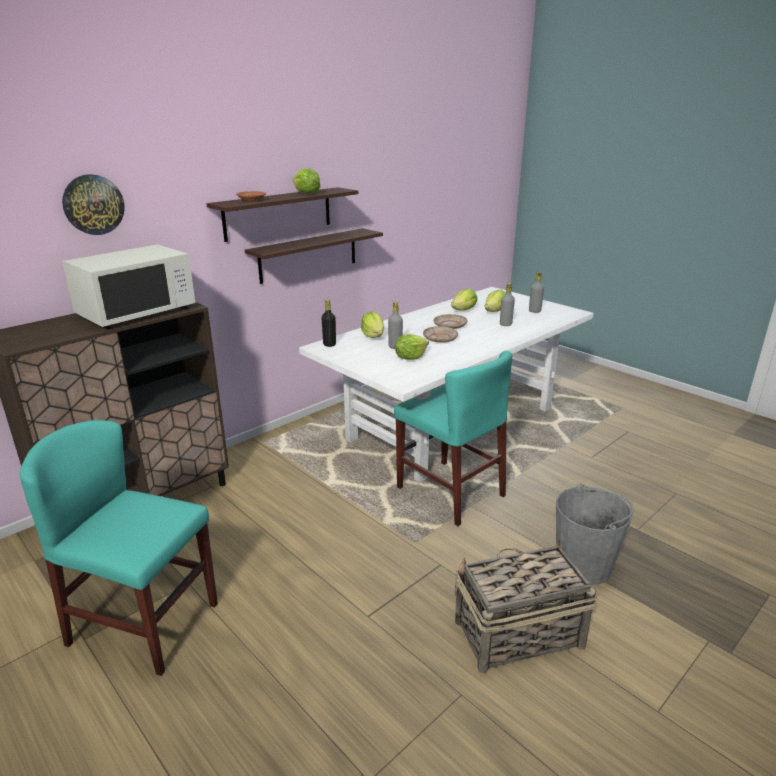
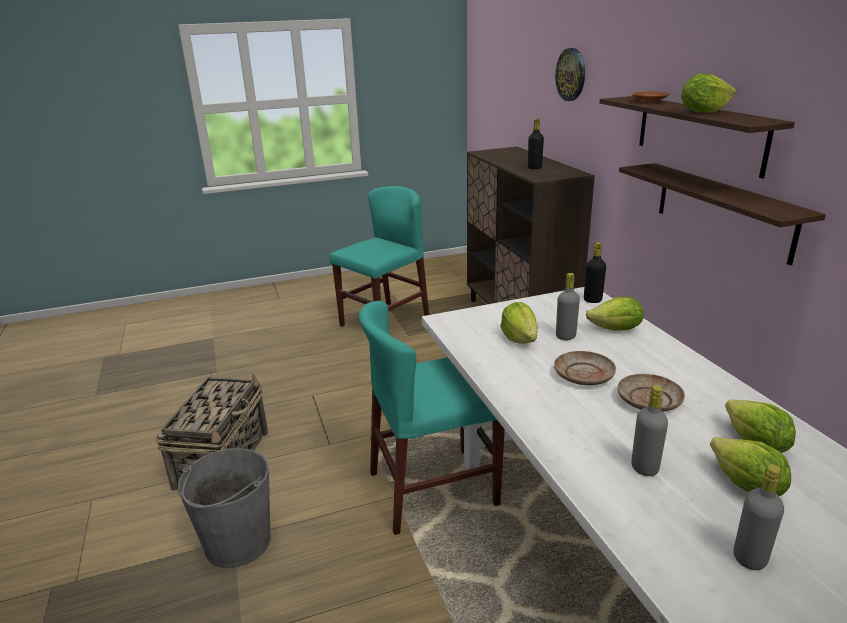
camera: 115 degrees right, 0 degrees up
(137, 312) = (534, 168): white microwave -> black bottle

